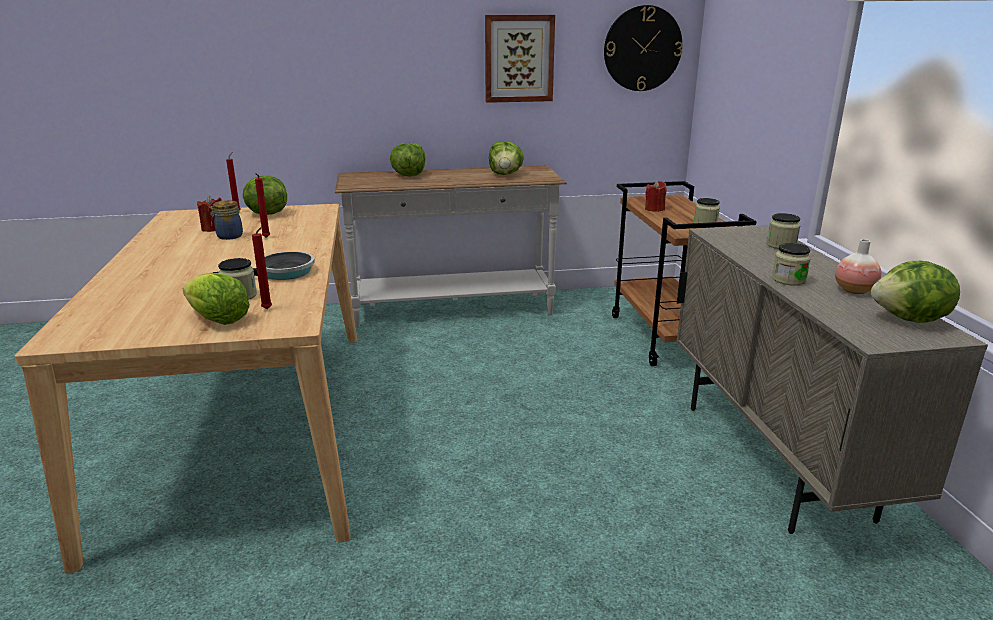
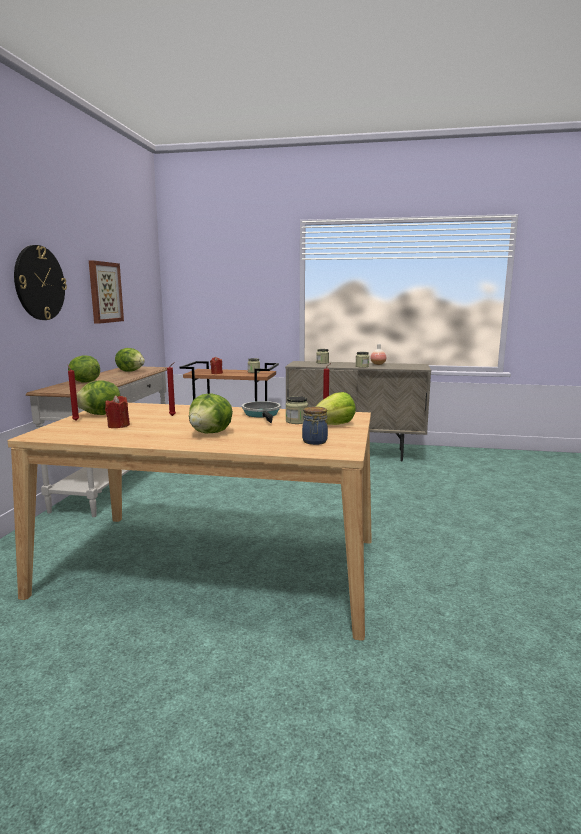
camera: 70 degrees left, 10 degrees down
(228, 236) = (151, 422): jar -> jar (314, 442)
(642, 48) = (146, 287): wall clock -> wall clock (39, 283)
(910, 320) = (407, 364): lettuce -> lettuce (211, 433)

